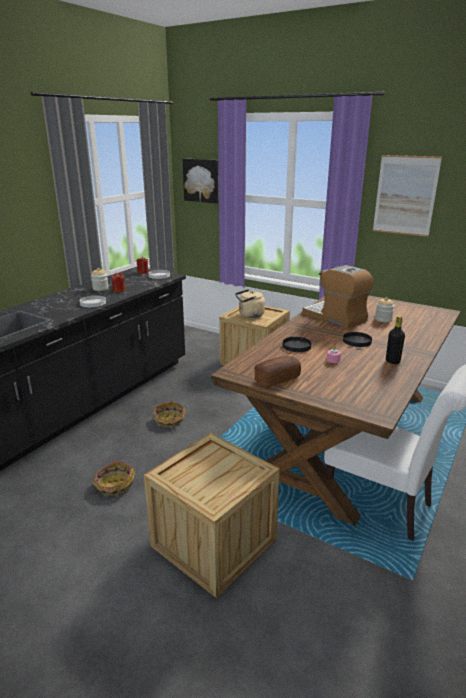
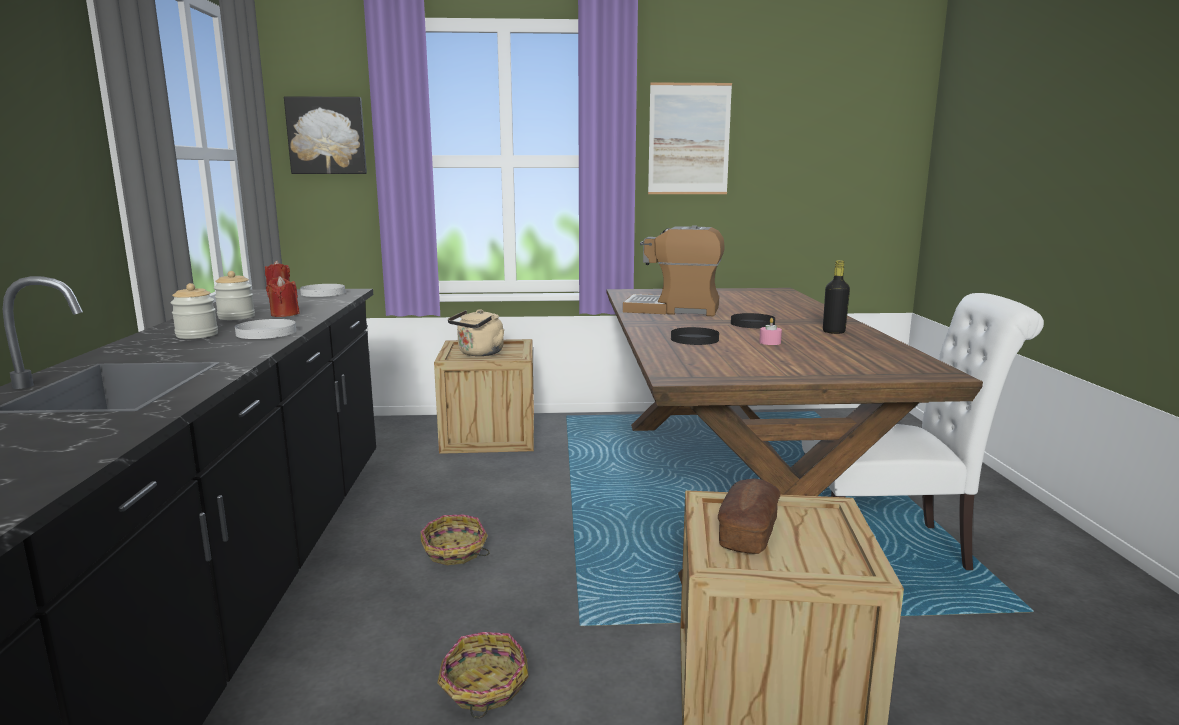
camera: 35 degrees left, 10 degrees down
(277, 379) = (752, 371): bread -> bread (748, 532)
(383, 319) = (732, 303): jar -> jar (197, 335)

